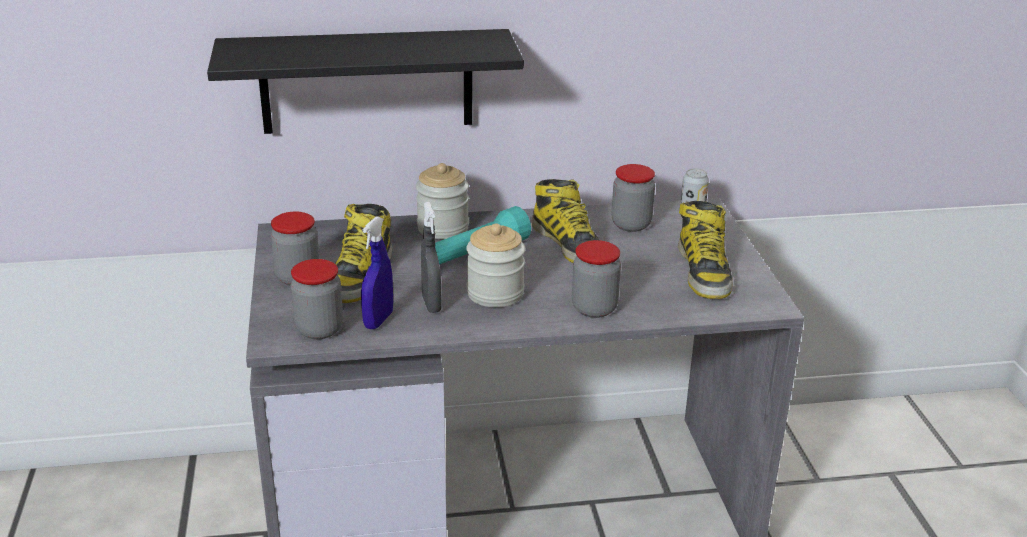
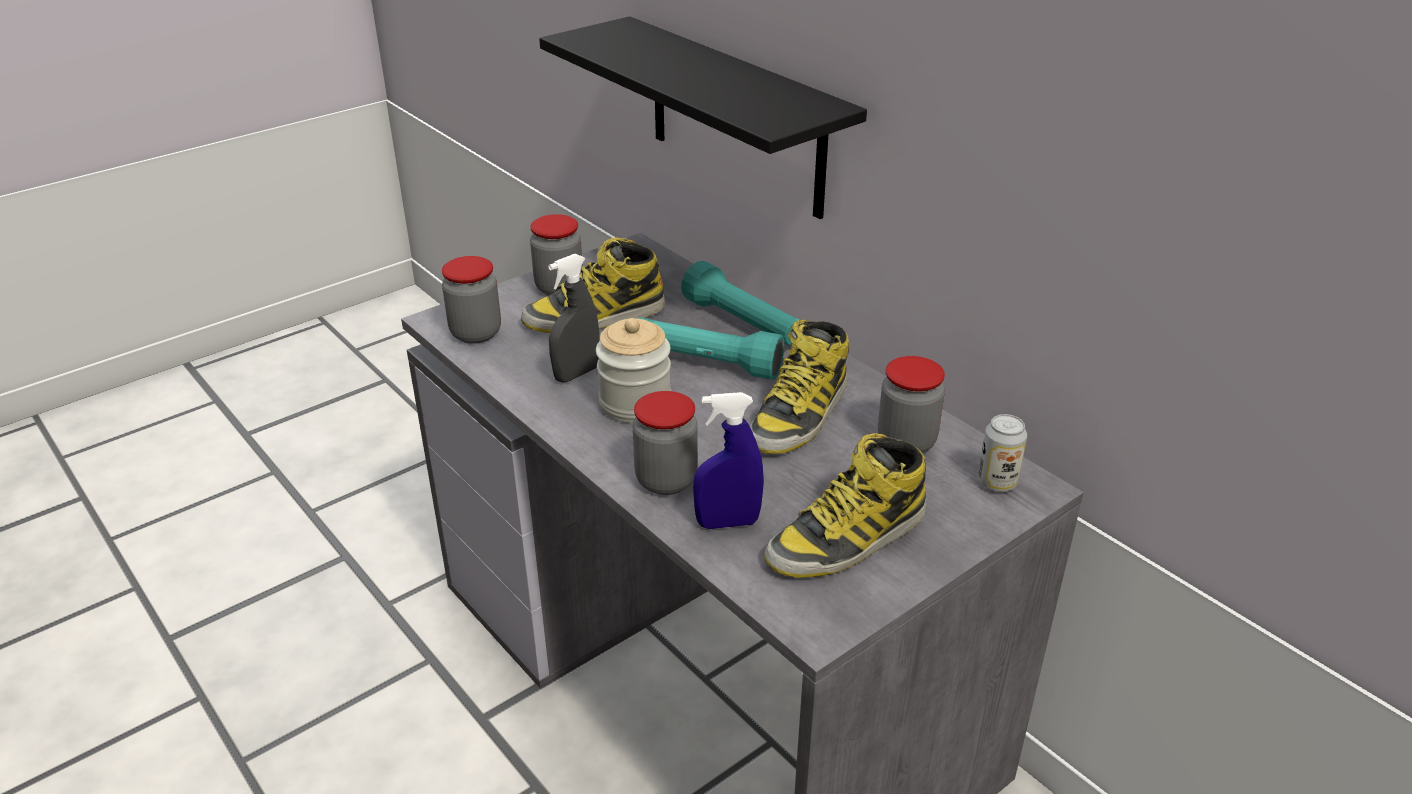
camera: 60 degrees right, 5 degrees up
(378, 320) = (518, 357): blue spray bottle -> blue spray bottle (727, 523)
(443, 228) = (743, 324): jar -> turquoise flashlight

